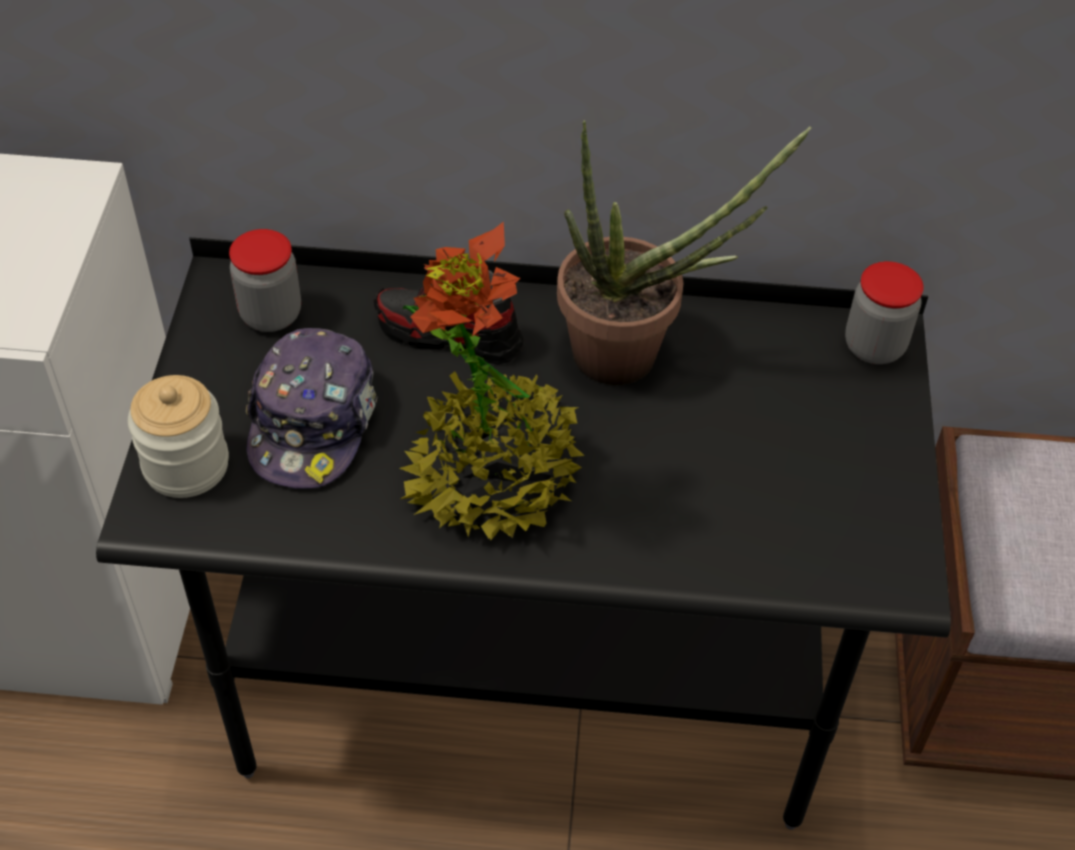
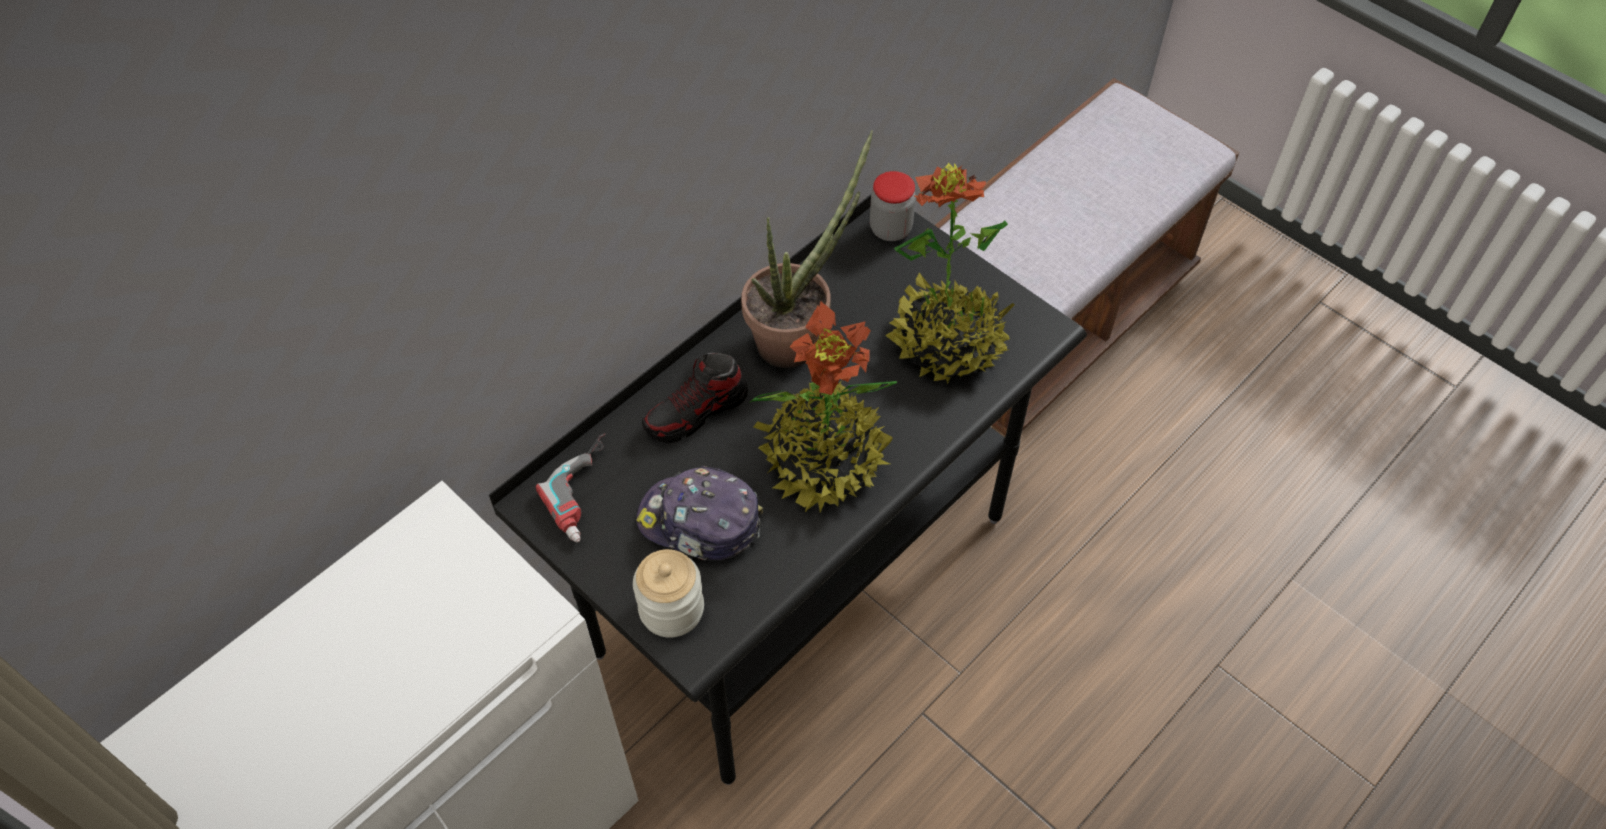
camera: 50 degrees left, 5 degrees up
(271, 314) = (589, 492): jar -> power drill
(313, 423) = (700, 522): cap -> cap turned 150 degrees clockwise
(773, 495) = (947, 343): none -> potted plant

